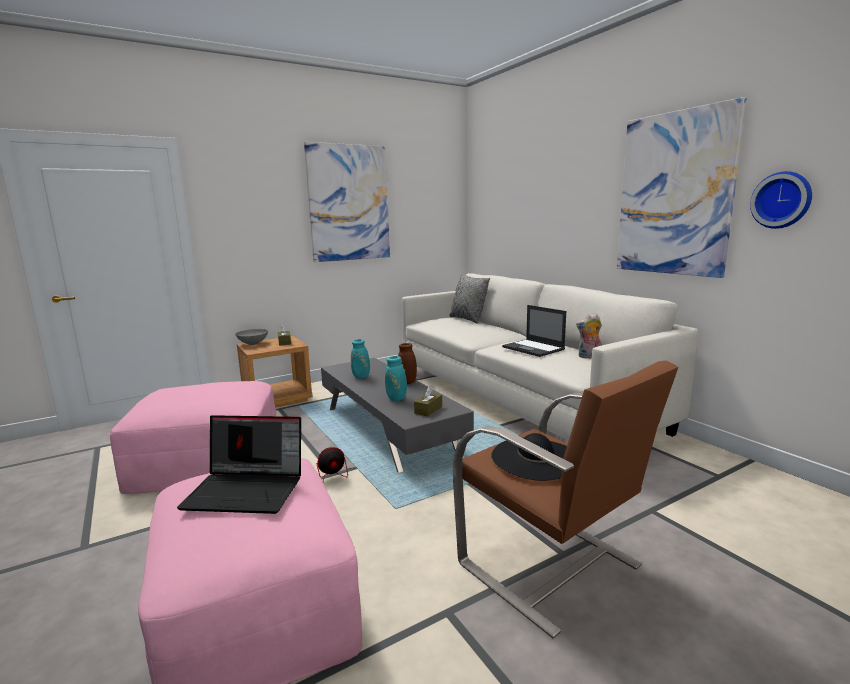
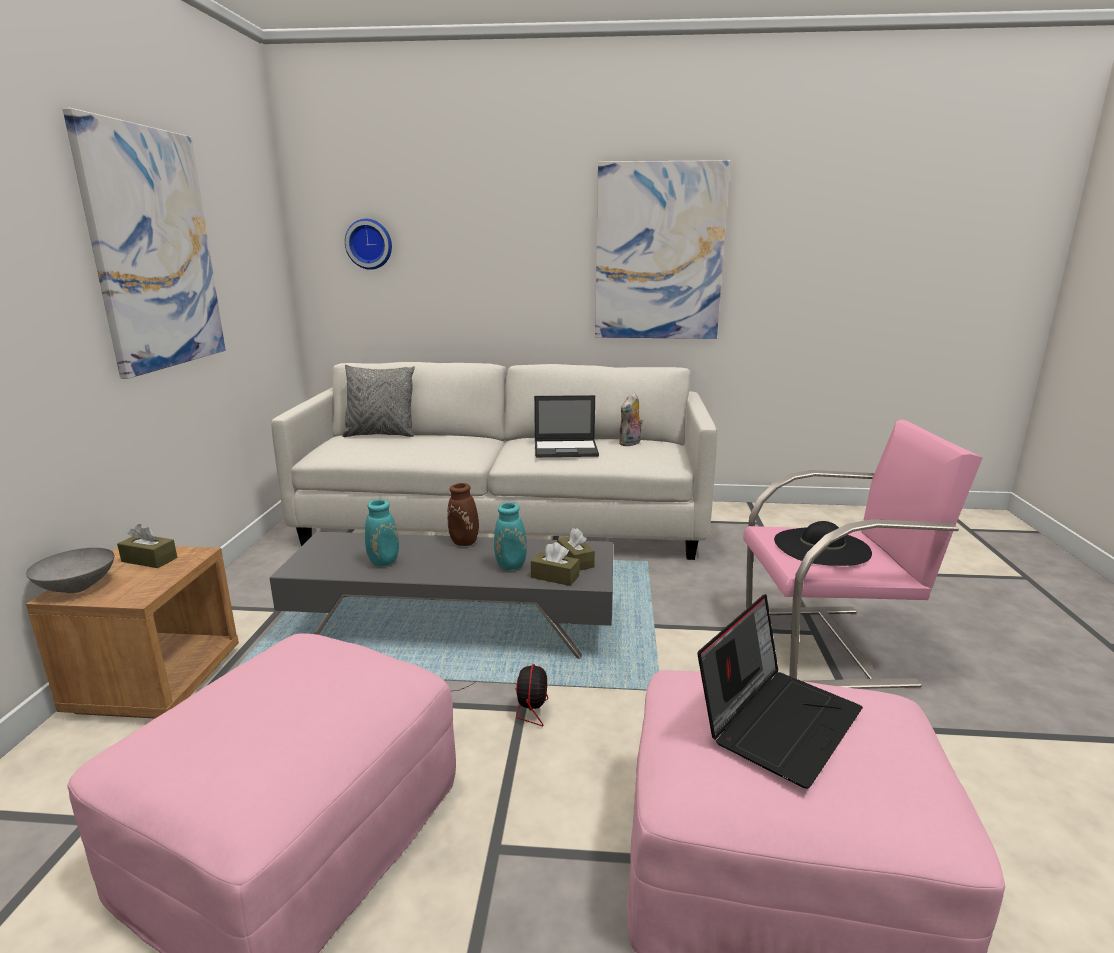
camera: 55 degrees left, 5 degrees up
(400, 411) = (555, 577): none -> brown tissue box
(550, 565) = (828, 646): brown armchair -> pink armchair
(782, 200) = (764, 263): wall clock -> wall clock (369, 244)

